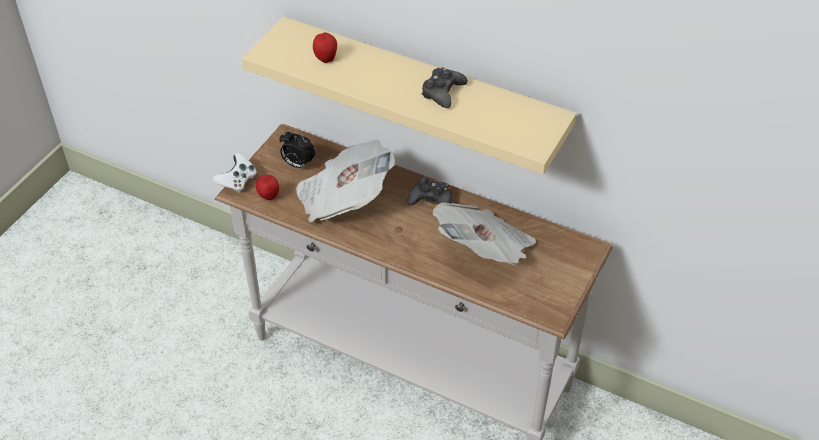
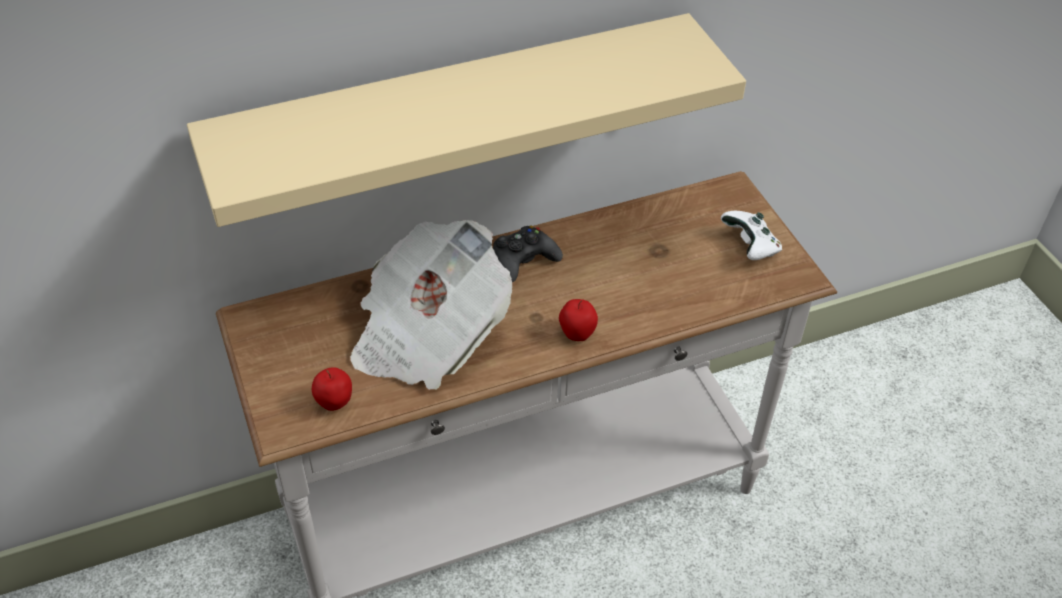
camera: 50 degrees left, 0 degrees up
(237, 182) = (265, 419): white game controller -> white game controller (750, 247)
(297, 164) = (313, 339): alarm clock -> none
(326, 59) = (332, 135): apple -> apple (577, 335)
(443, 92) = (530, 80): black game controller -> none
(485, 251) = (651, 268): newspaper -> none

